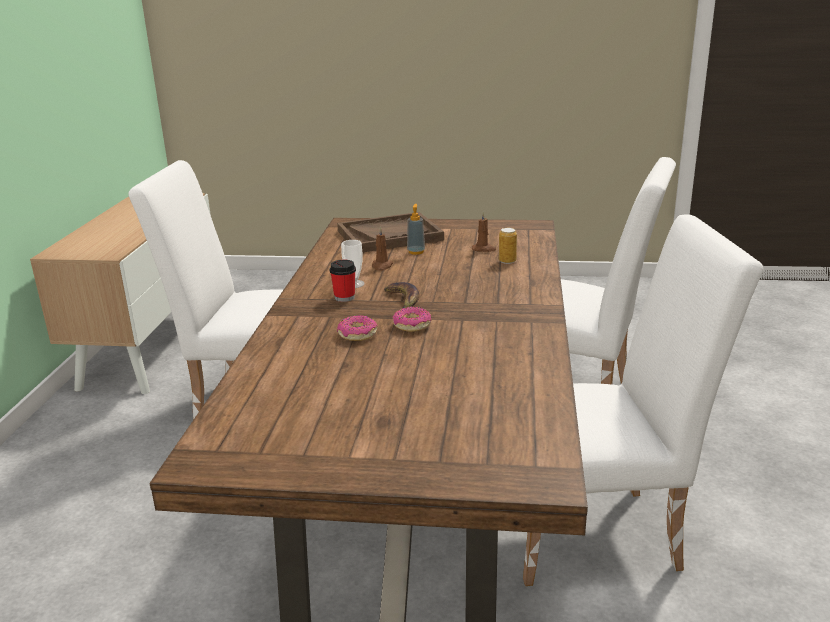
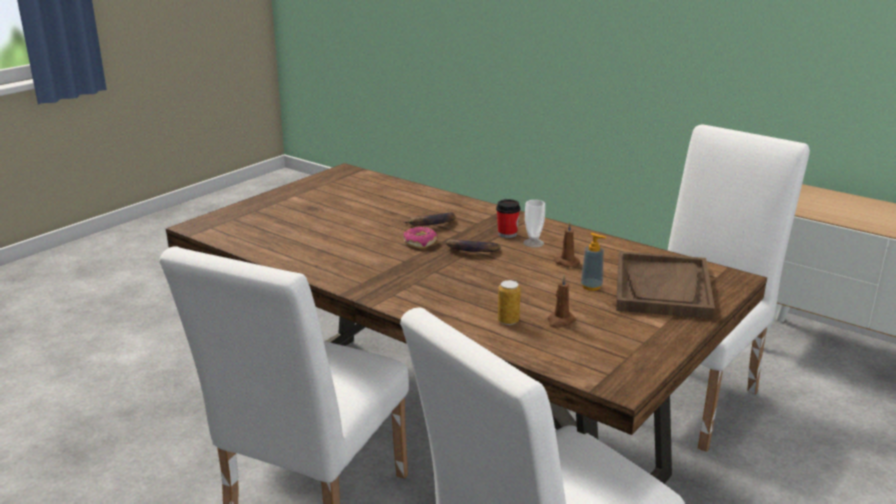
camera: 120 degrees right, 0 degrees up
(357, 335) = (431, 224): donut -> banana

